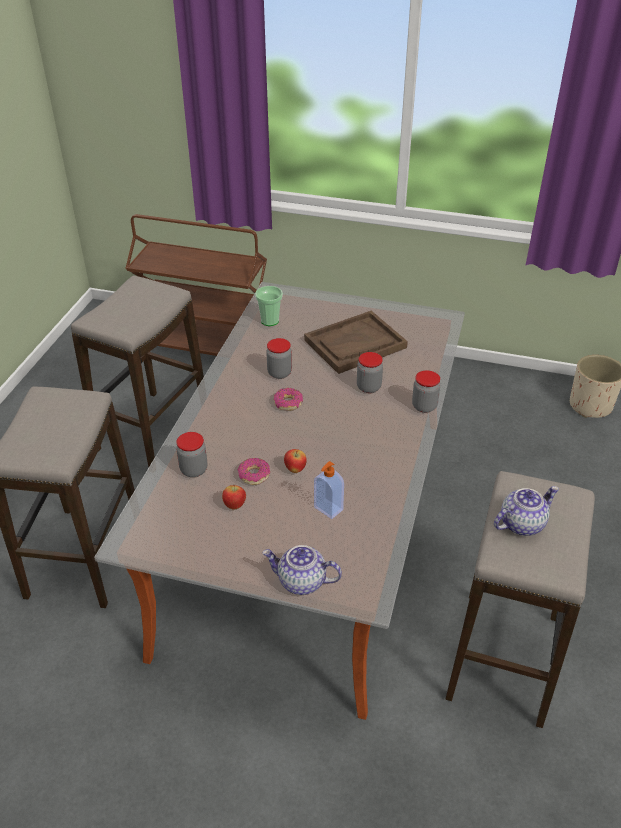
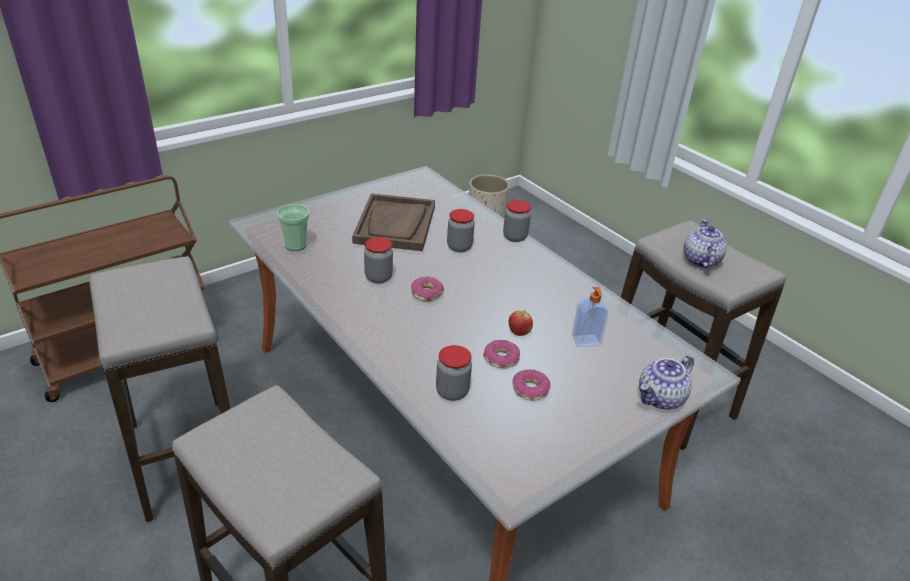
camera: 55 degrees left, 5 degrees down
(234, 505) = (530, 390): apple -> donut

